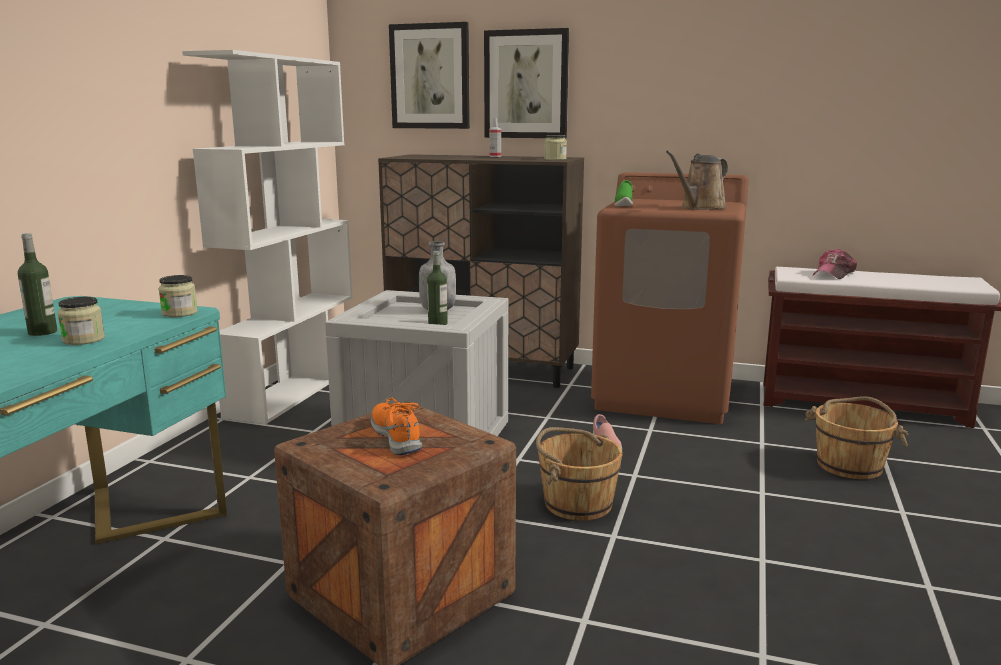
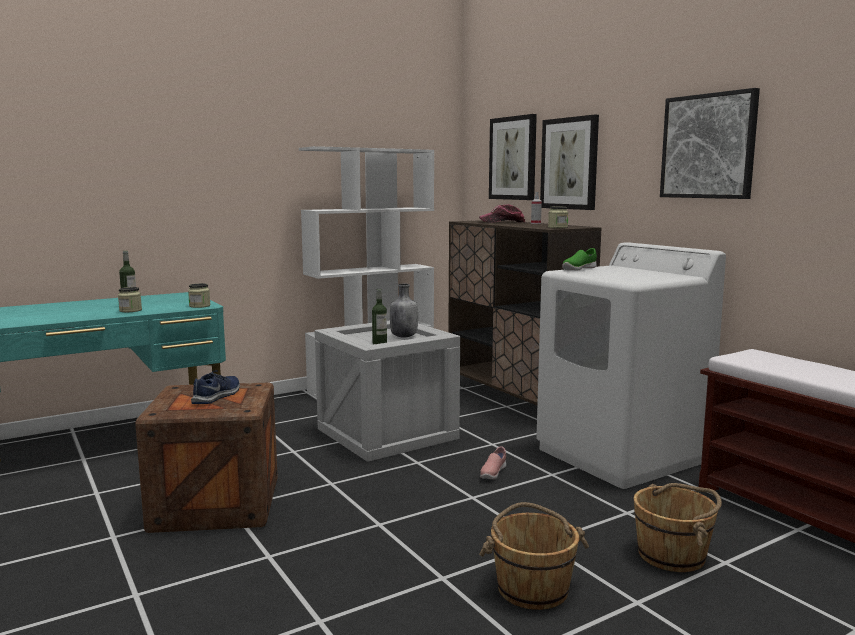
camera: 40 degrees right, 5 degrees down
(397, 436) = (218, 396): orange shoe -> blue shoe
(577, 503) = (397, 499): brown bucket -> brown bucket (532, 588)
(665, 395) = (621, 455): brown washing machine -> white washing machine
(700, 207) = (631, 277): brown watering can -> none
(717, 69) = (708, 146): none -> picture
(834, 274) = (787, 363): cap -> cap (502, 222)

